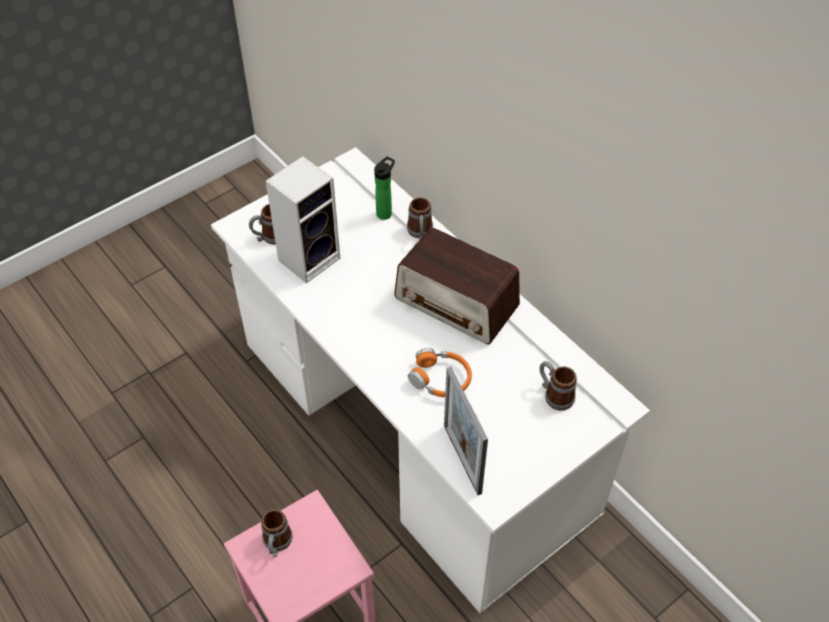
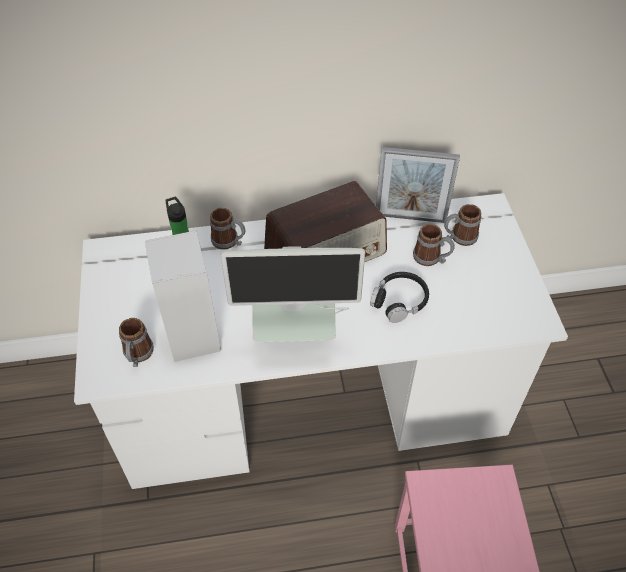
camera: 60 degrees left, 0 degrees up
(277, 544) = (447, 531): mug -> mug (431, 258)
(352, 323) = (295, 336): none -> monitor
(440, 379) = (399, 301): orange headphones -> black headphones
(462, 459) = (489, 324): picture frame -> picture frame (410, 218)

